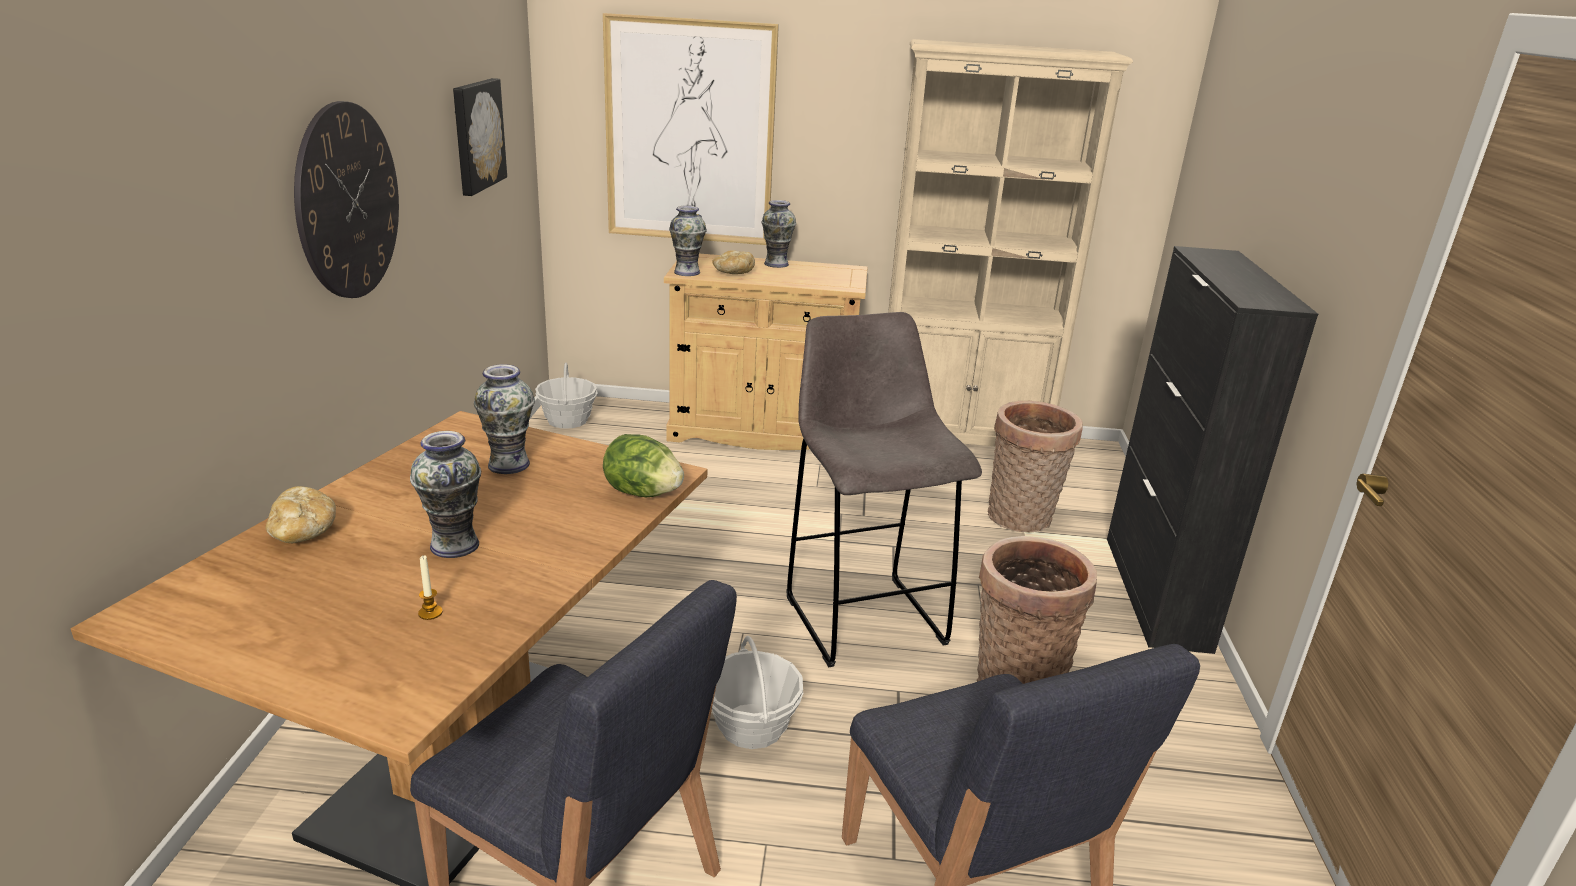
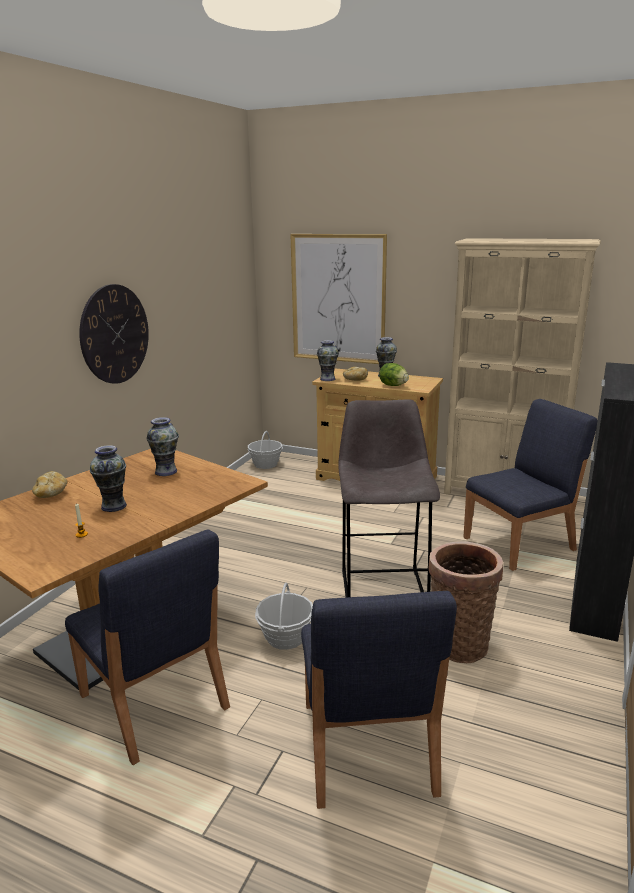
camera: 20 degrees right, 5 degrees down
(476, 135) = (209, 302): picture -> none
(642, 493) = (223, 490): lettuce -> lettuce (393, 385)
(1021, 519) = (520, 543): basket -> blue chair

